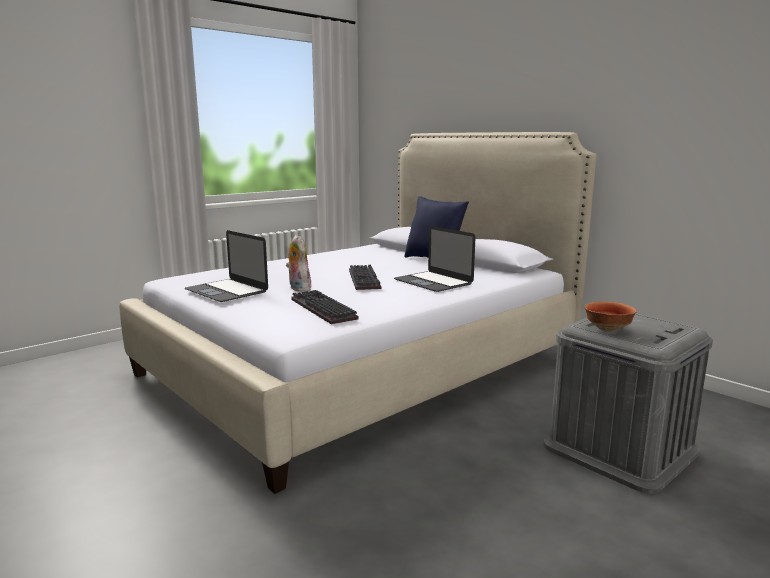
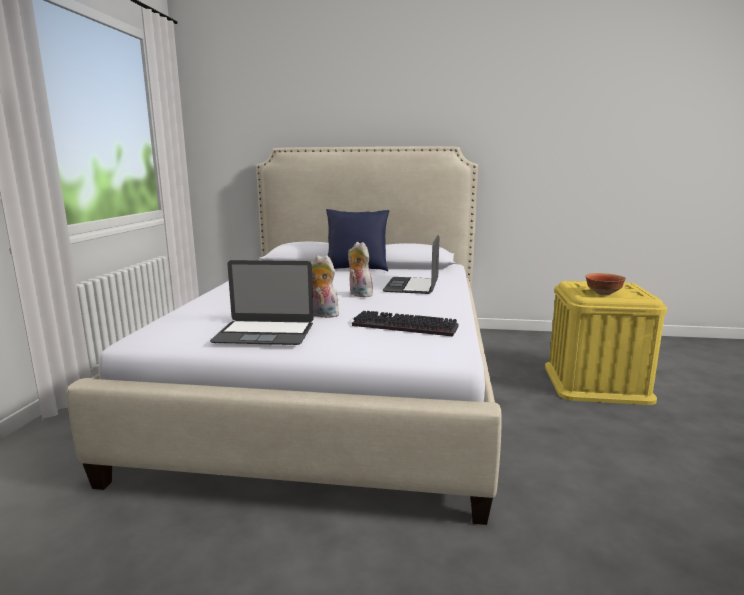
camera: 40 degrees left, 0 degrees up
(365, 279) = (358, 294): keyboard -> plush toy
(433, 281) = (412, 286): laptop -> laptop turned 90 degrees clockwise
(620, 448) = (596, 383): grey storage box -> yellow storage box

